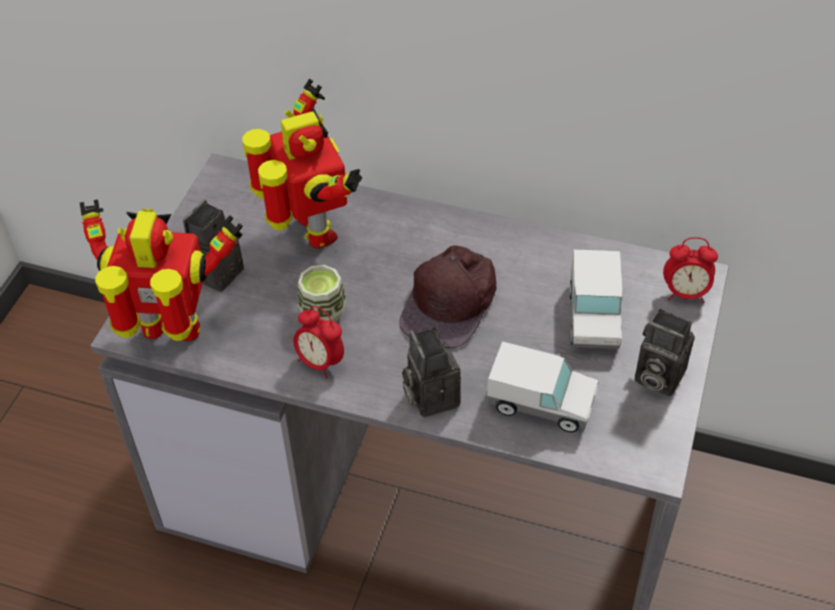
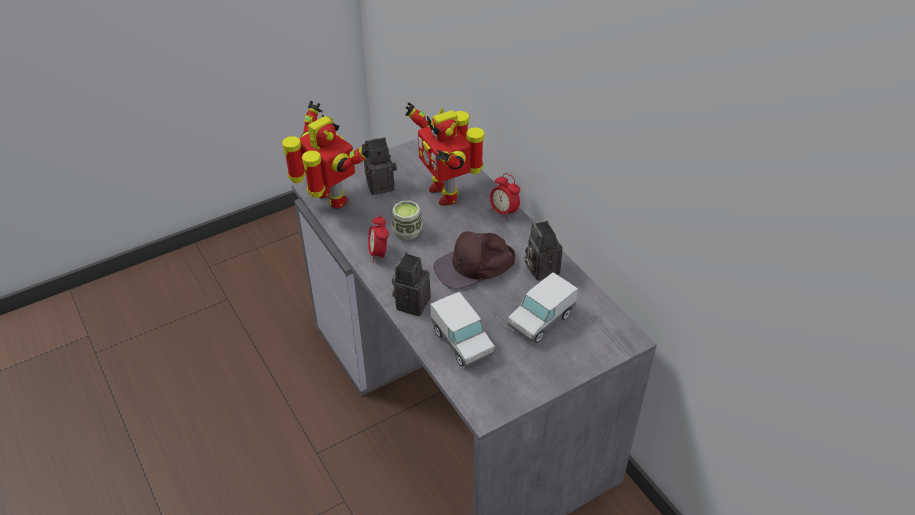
camera: 40 degrees right, 5 degrees down
(312, 232) = (446, 192): toy robot -> toy robot turned 135 degrees clockwise
(655, 377) = (539, 371): camera -> camera (540, 268)
(685, 293) = (610, 342): alarm clock -> alarm clock (504, 212)

